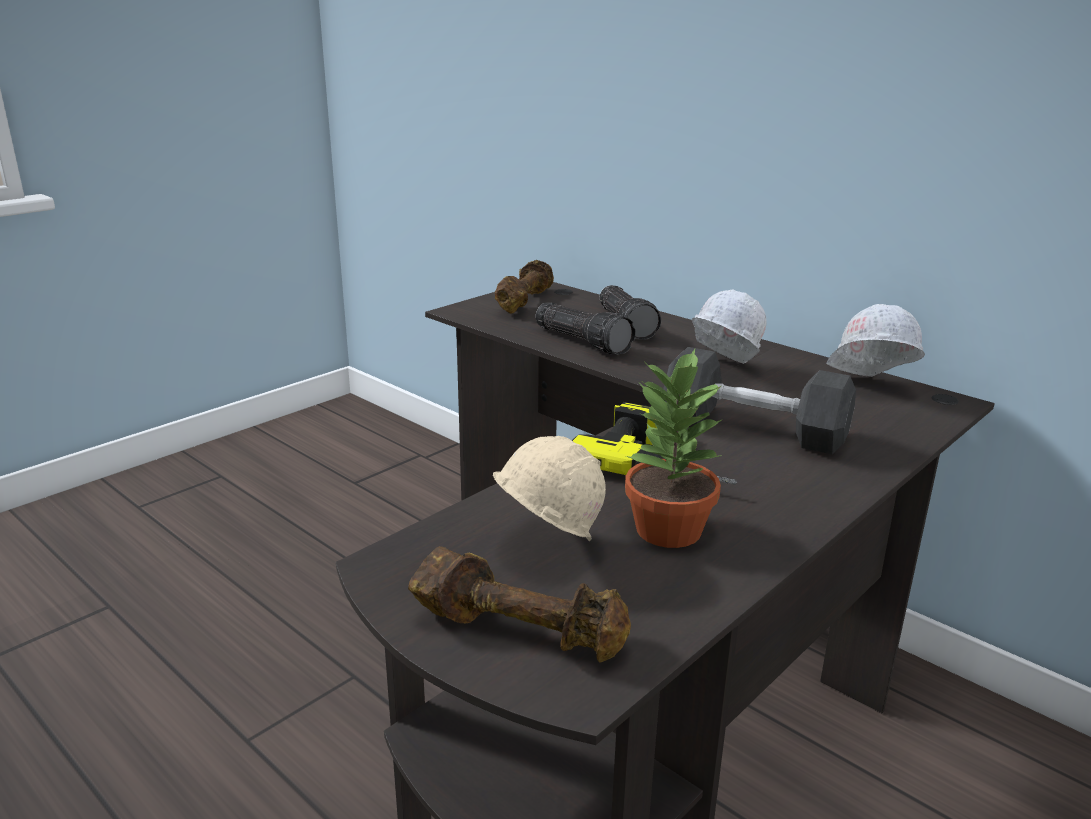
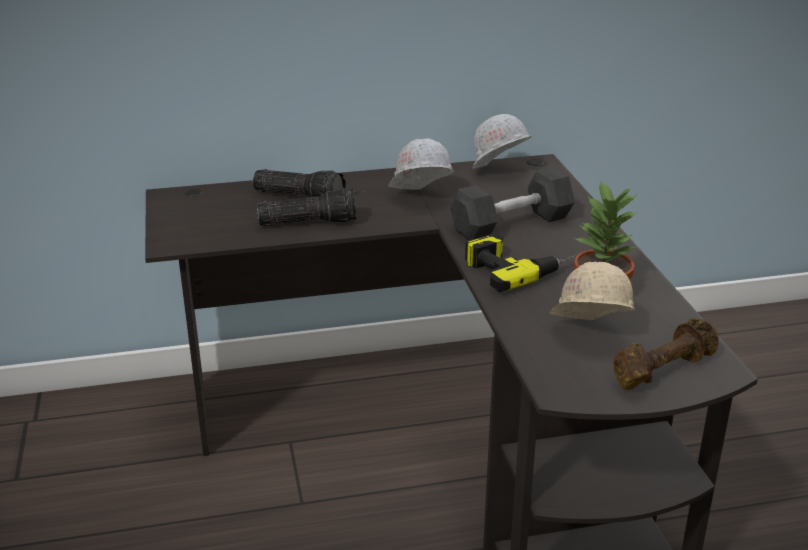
camera: 55 degrees left, 5 degrees up
(523, 301) = (192, 213): brown dumbbell -> none

